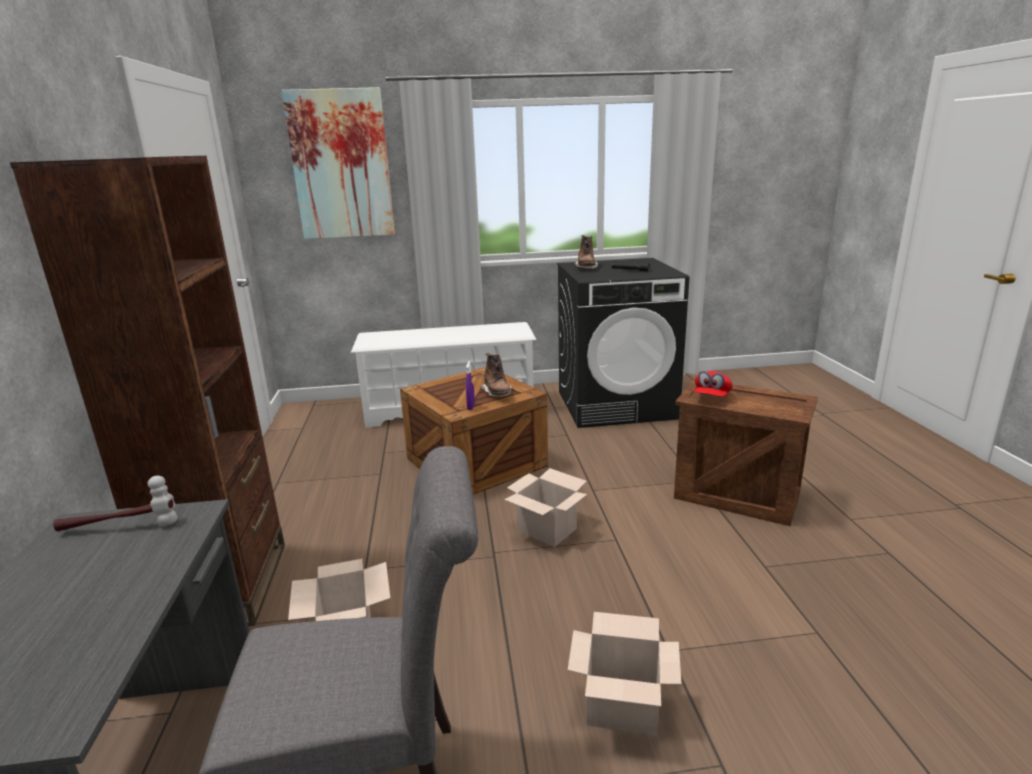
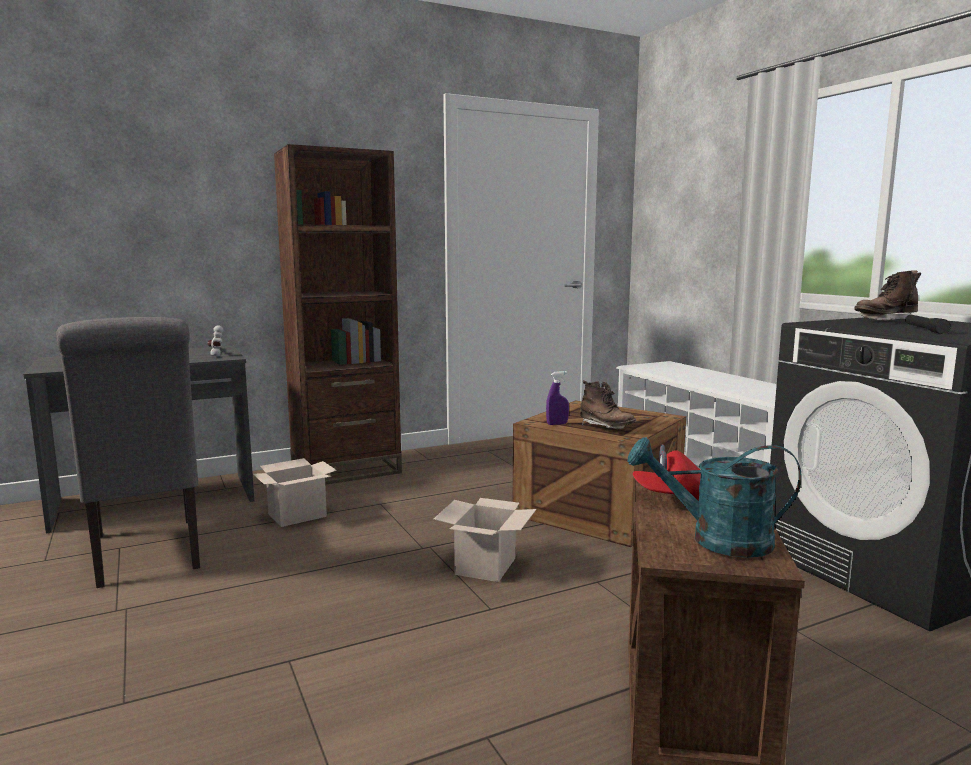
camera: 70 degrees right, 10 degrees down
(341, 165) = (700, 180): picture -> none
(497, 393) = (606, 428): brown boot -> brown boot turned 90 degrees counterclockwise
(620, 707) = (208, 638): cardboard box -> none
(773, 401) = (716, 540): none -> turquoise watering can

